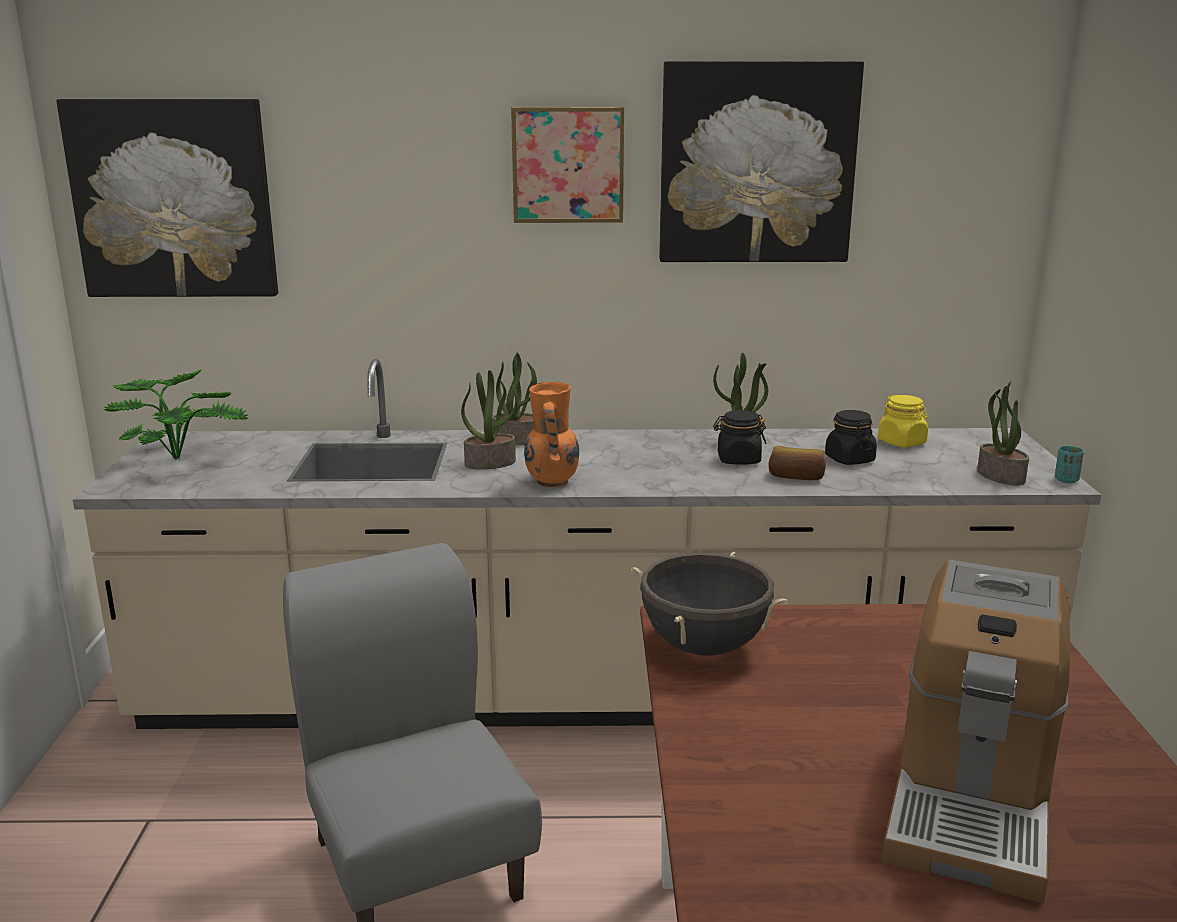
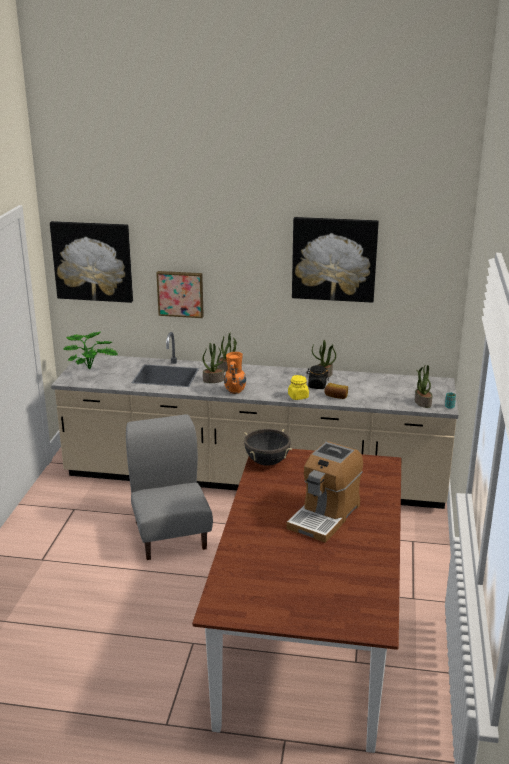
camera: 10 degrees right, 5 degrees up
(568, 164) = (253, 255): picture -> picture (180, 293)
(849, 459) = (364, 389): black jar -> none
(902, 442) = (394, 382): yellow jar -> yellow jar (298, 396)

